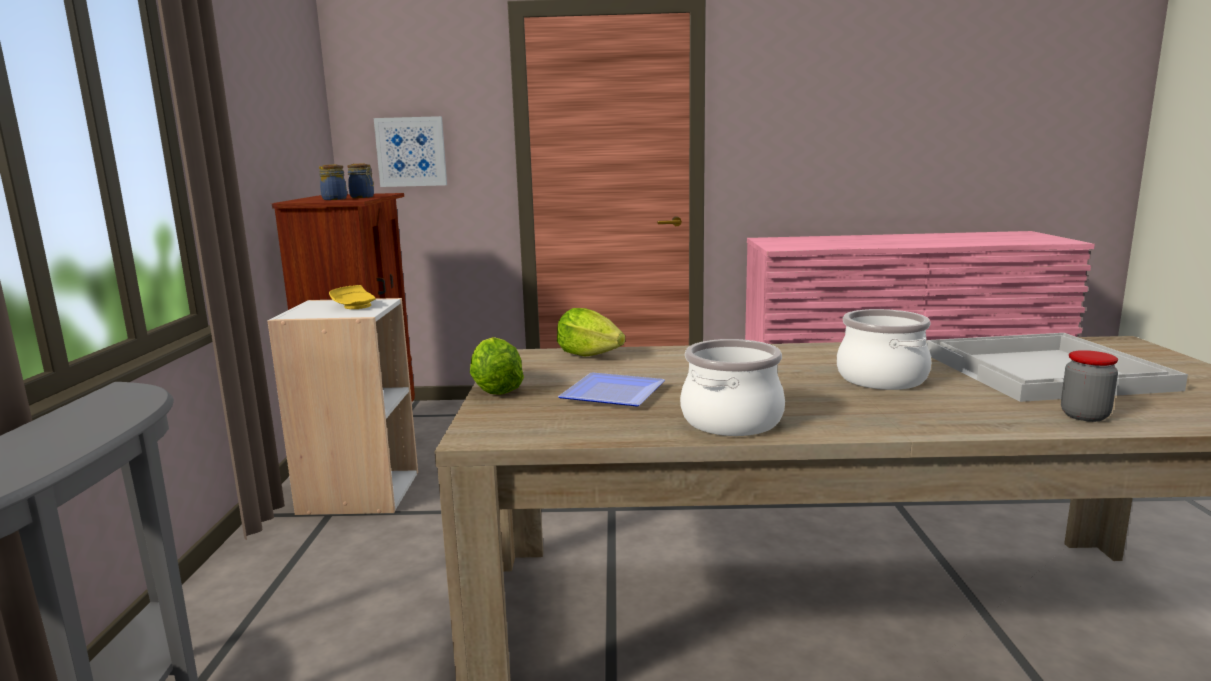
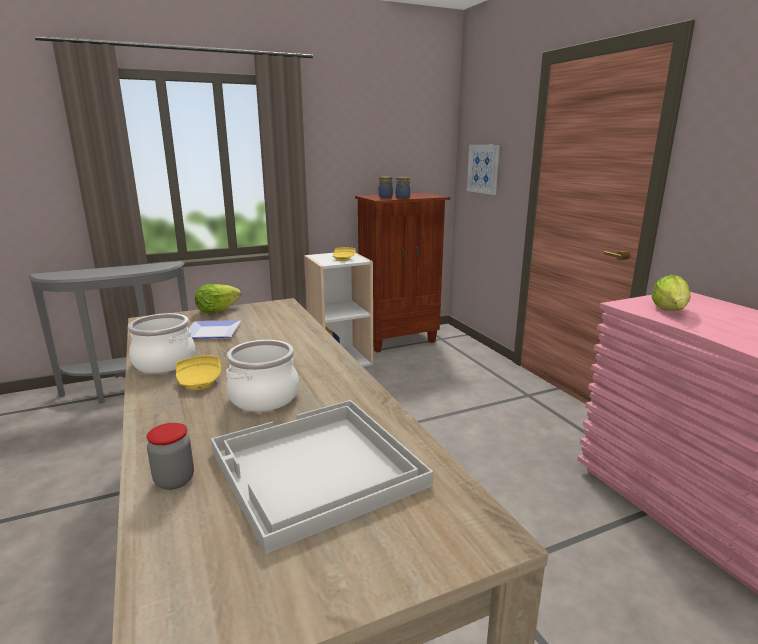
camera: 65 degrees right, 5 degrees up
(589, 355) = (291, 316): lettuce -> lettuce (670, 310)
(821, 403) = (200, 382): none -> yellow plate

